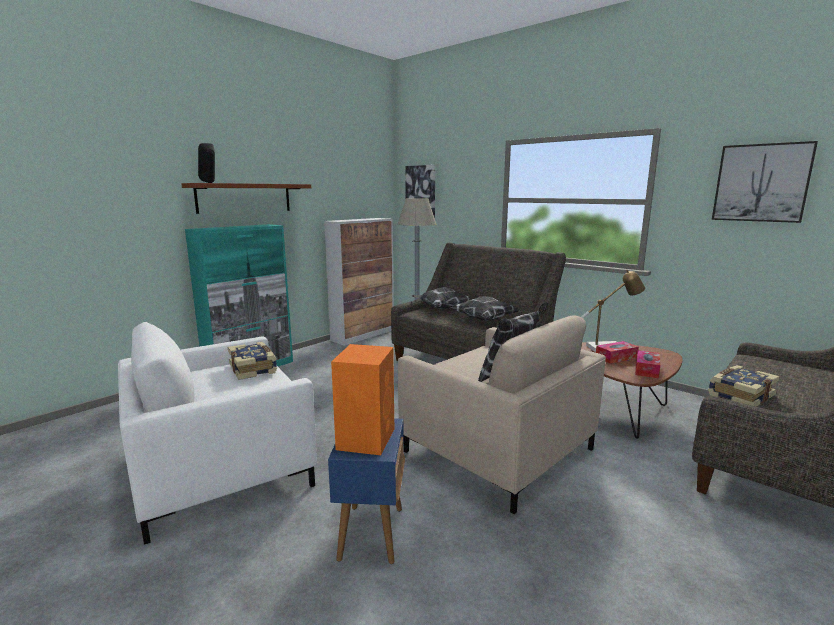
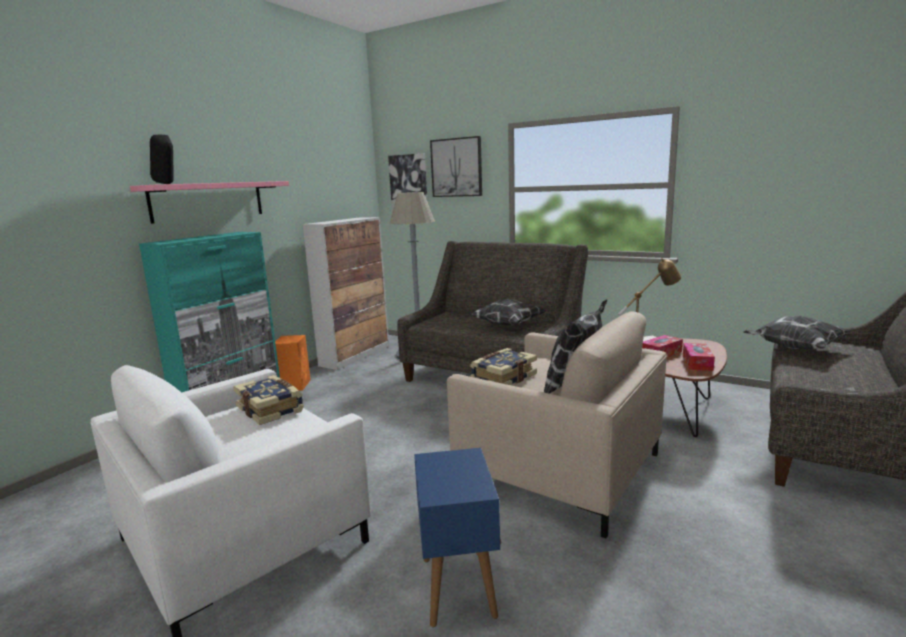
camera: 10 degrees left, 0 degrees up
(245, 198) = (208, 201): brown shelf -> pink shelf
(366, 438) = (452, 476): orange speaker -> orange speaker (295, 385)
(442, 309) = (453, 317): pillow -> pillow (793, 348)
(739, 395) = (804, 379): book -> book (502, 378)
(761, 183) = (786, 160): picture -> picture (456, 167)

